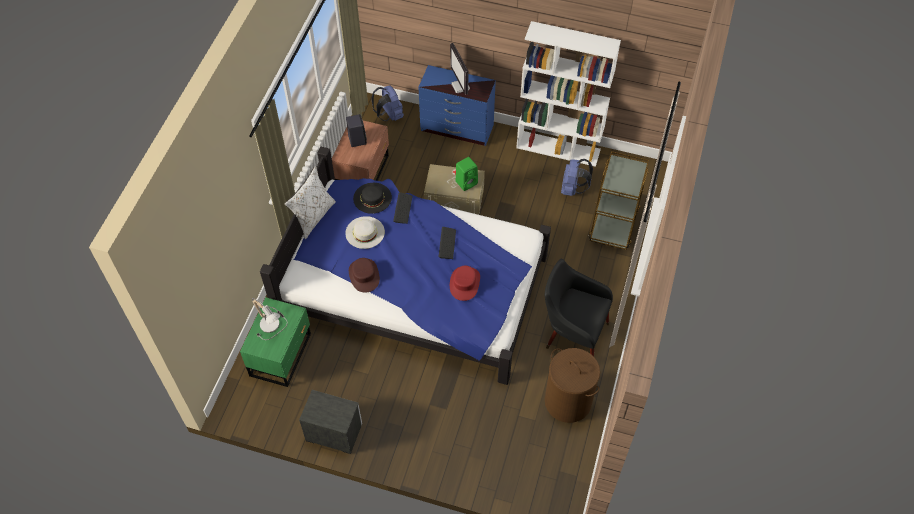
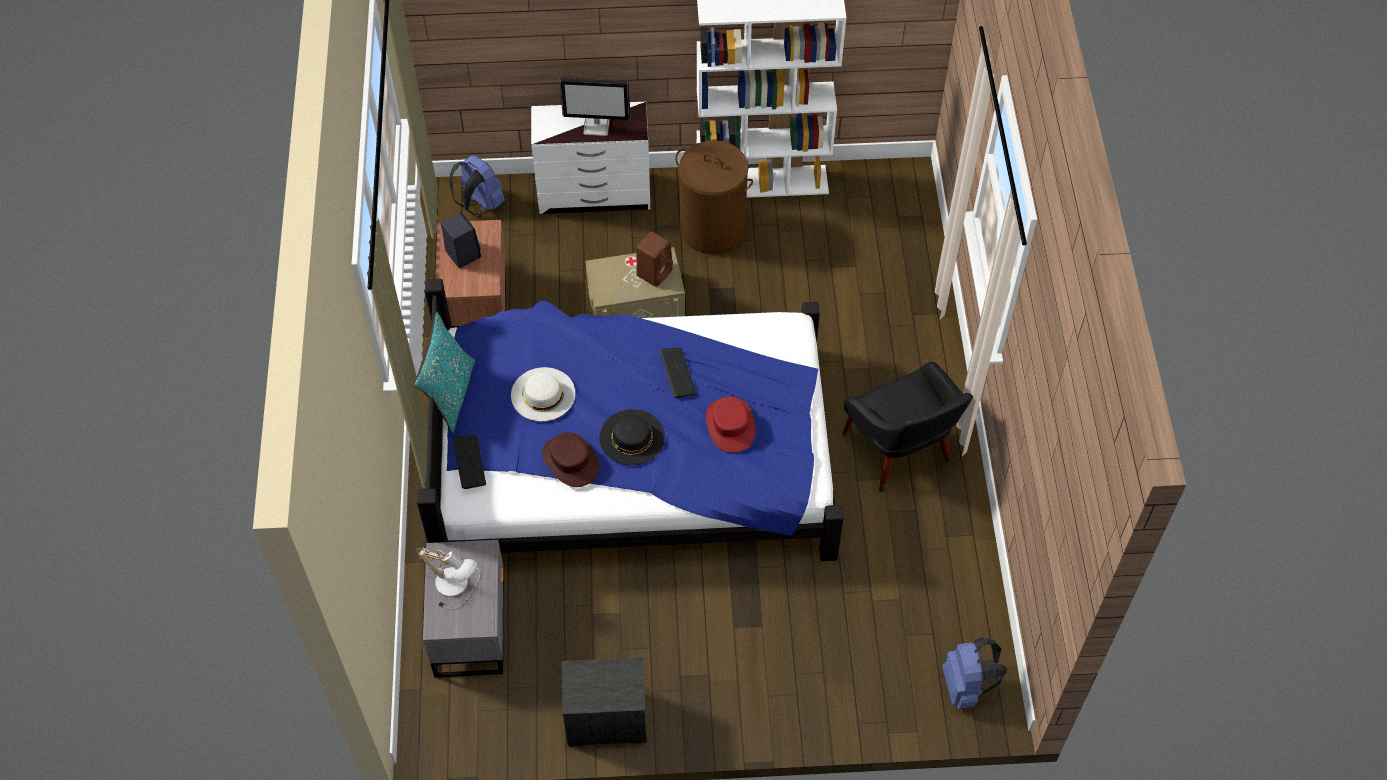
camera: 20 degrees left, 0 degrees up
(282, 354) = (472, 626): green nightstand -> grey nightstand
(313, 217) = (449, 394): white pillow -> turquoise pillow
(372, 198) = (530, 337): black hat -> black hat (632, 437)
(403, 208) = (586, 340): keyboard -> keyboard (469, 462)
(457, 128) = (595, 195): blue dresser -> white dresser
(460, 86) = (597, 126): monitor -> monitor turned 45 degrees counterclockwise
(467, 182) = (655, 272): green speaker -> brown speaker
(568, 401) = (935, 555): brown laundry basket -> brown laundry basket (712, 229)
(572, 333) = (899, 453): black armchair -> black armchair turned 120 degrees counterclockwise
(573, 188) = (809, 237): blue backpack -> blue backpack (966, 687)
(614, 223) = (891, 270): brown cart -> none

